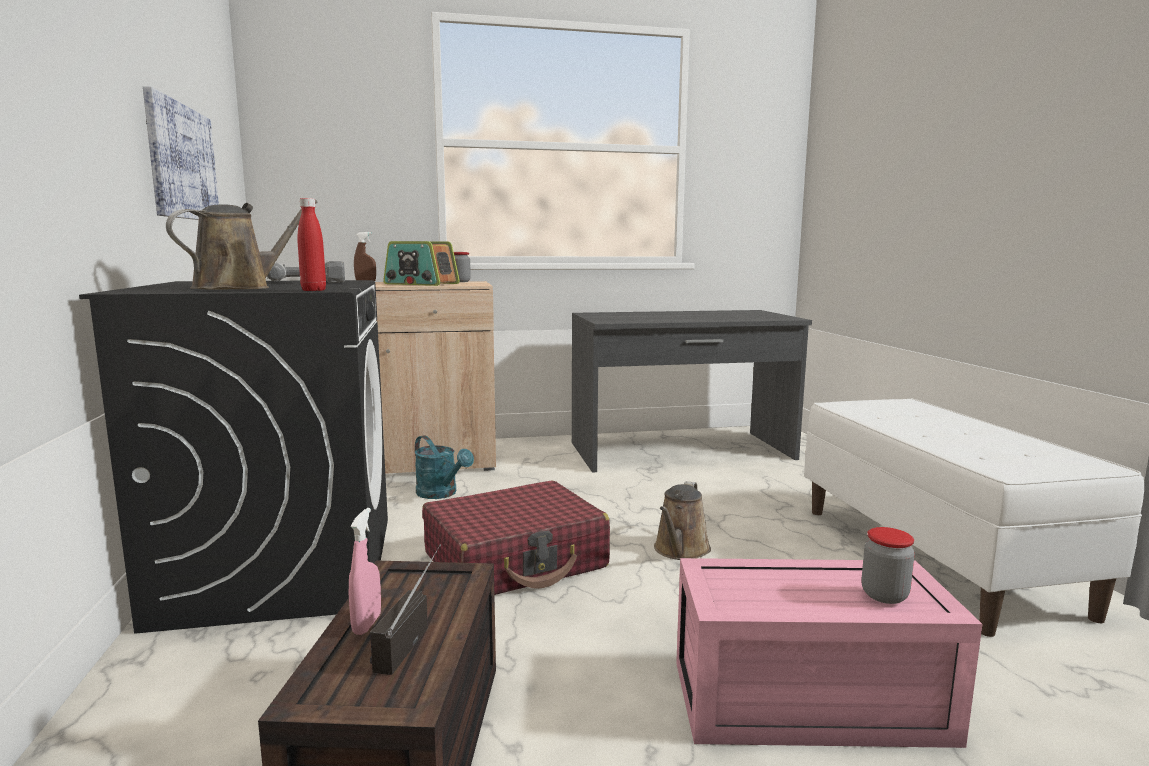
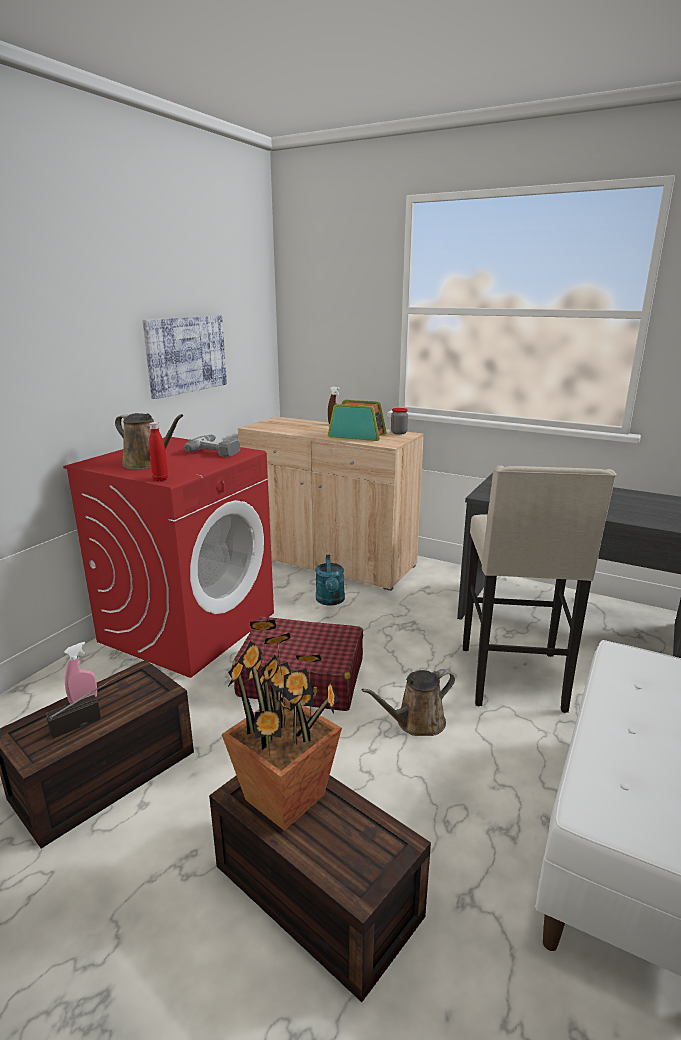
camera: 40 degrees right, 10 degrees up
(239, 287) = (148, 464): brown watering can -> brown watering can turned 45 degrees clockwise
(281, 568) = (189, 626): black washing machine -> red washing machine
(421, 284) = (357, 435): radio -> radio turned 135 degrees clockwise
(705, 497) = (514, 680): none -> beige stool
(769, 587) = (286, 798): none -> potted plant
(805, 704) = (312, 891): pink storage box -> brown storage box
(884, 595) = (344, 853): jar -> none

